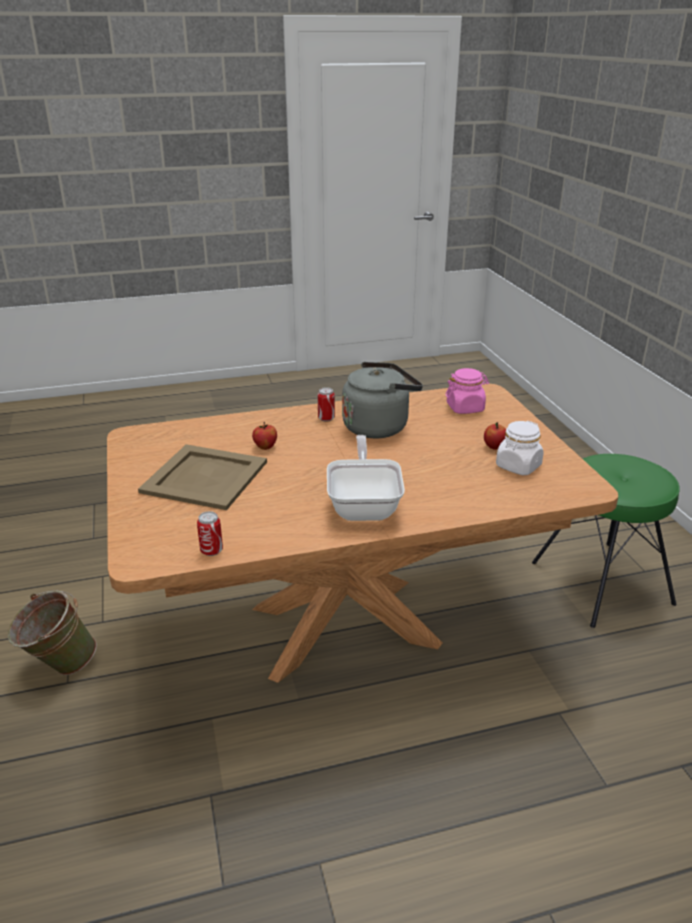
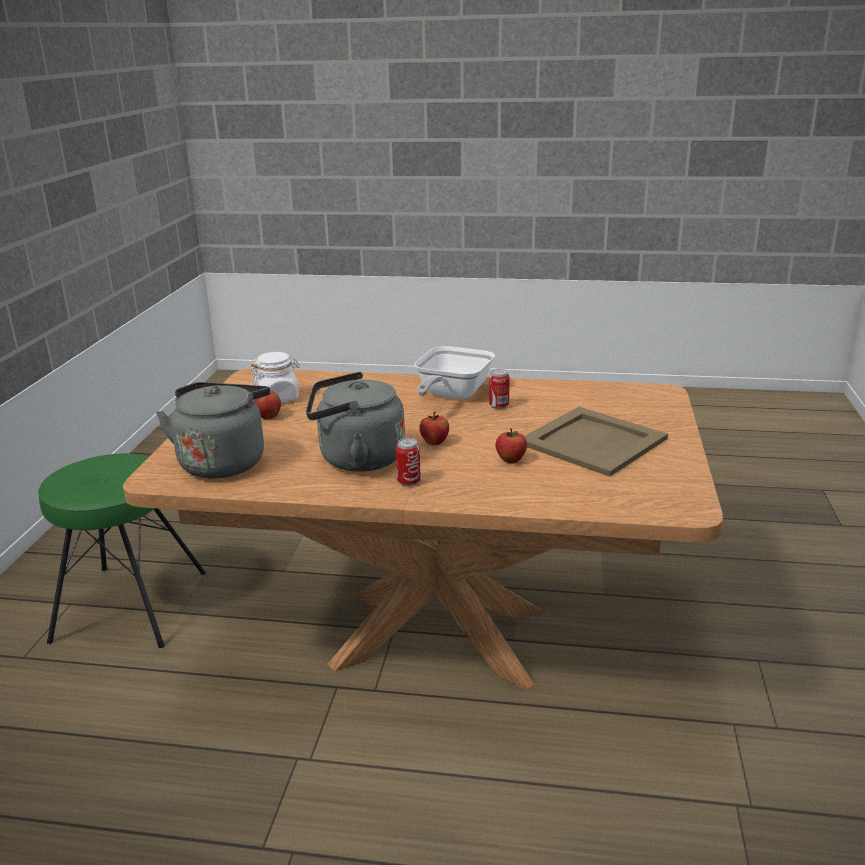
camera: 155 degrees left, 5 degrees down
(59, 666) = (774, 679): green bucket -> none
(211, 551) = (599, 388): can -> can (499, 406)
(334, 450) = (434, 442): none -> apple
(465, 408) = (224, 461): pink jar -> grey kettle

